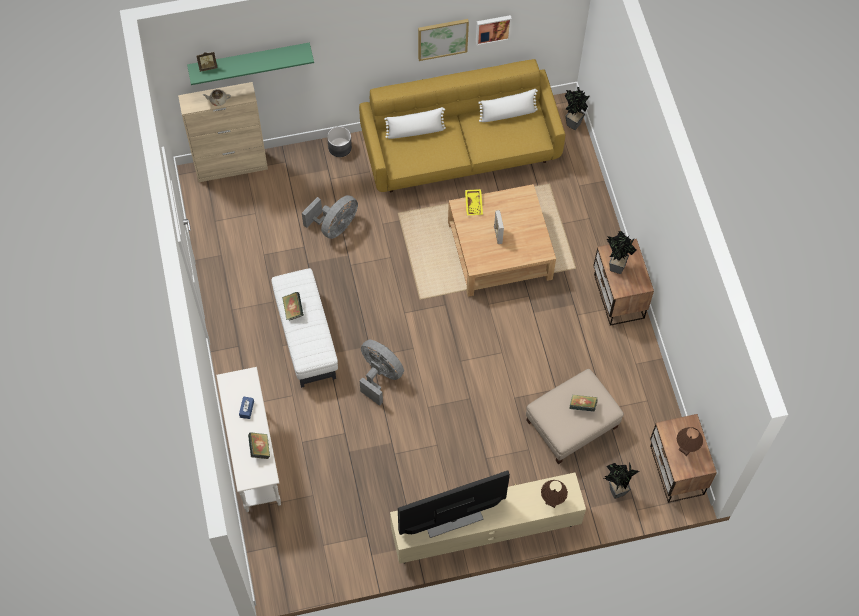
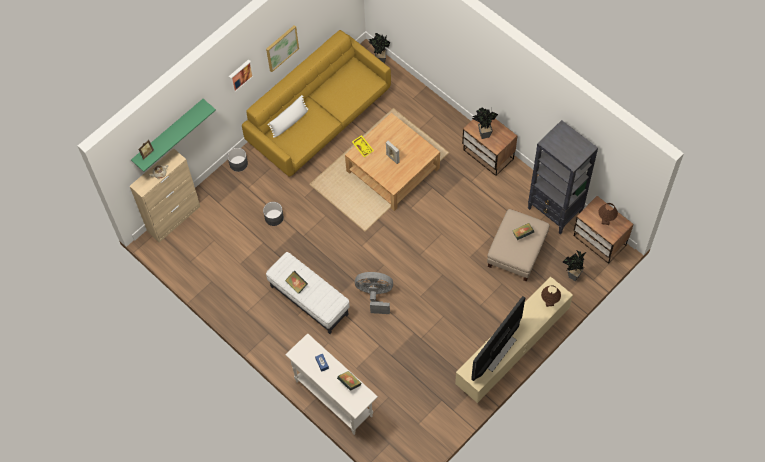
camera: 30 degrees left, 0 degrees up
(334, 226) = (274, 217): grey fan -> grey planter
(493, 28) = (310, 23): picture -> picture (240, 75)
(508, 114) = (341, 76): white pillow -> none
(649, 405) = (555, 211): none -> black bookcase

